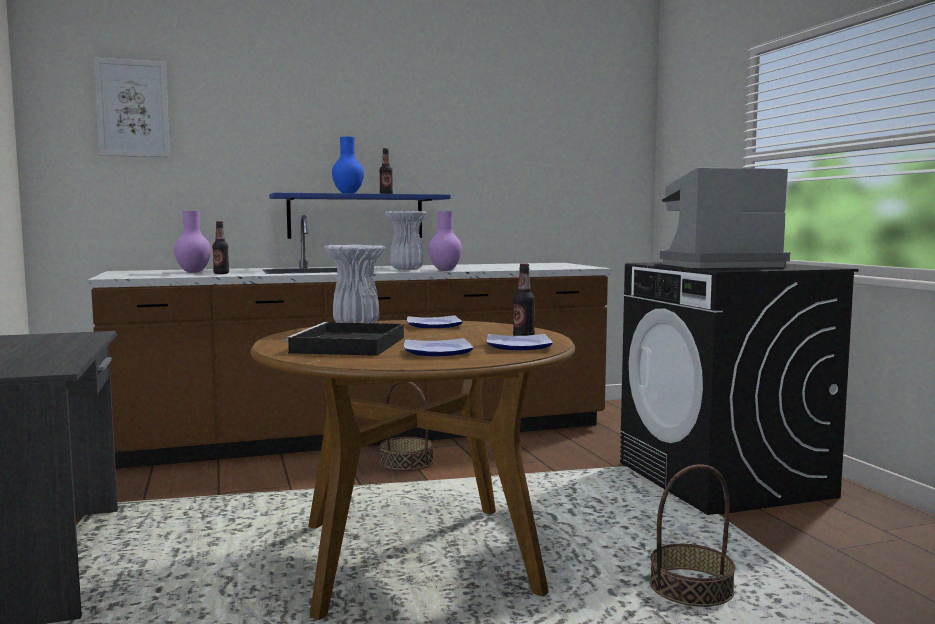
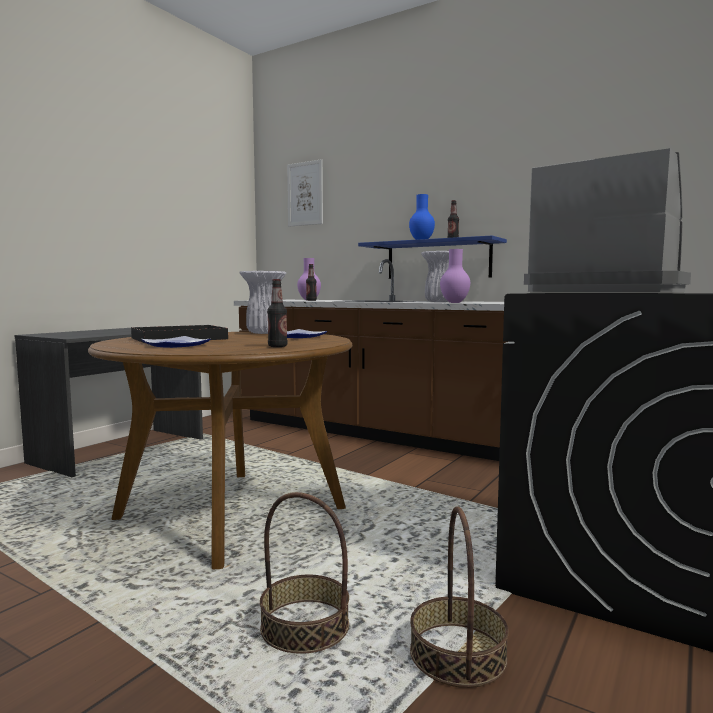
camera: 50 degrees right, 0 degrees up
(406, 462) = (387, 460): basket -> basket (457, 654)
(520, 346) = (233, 349): plate -> none

